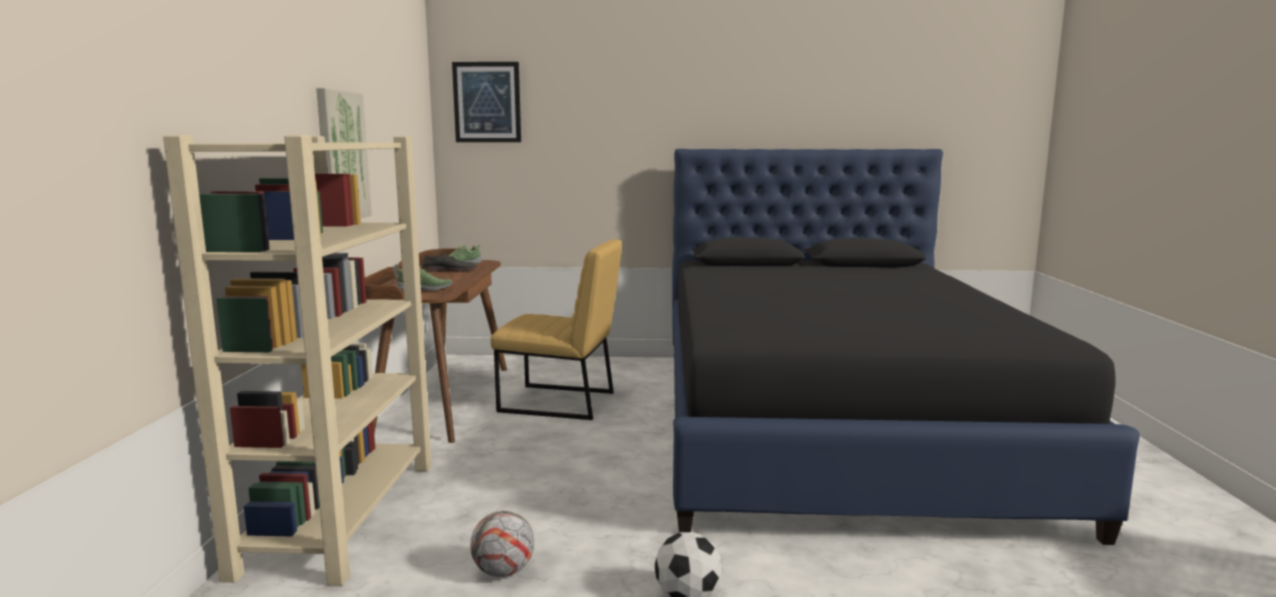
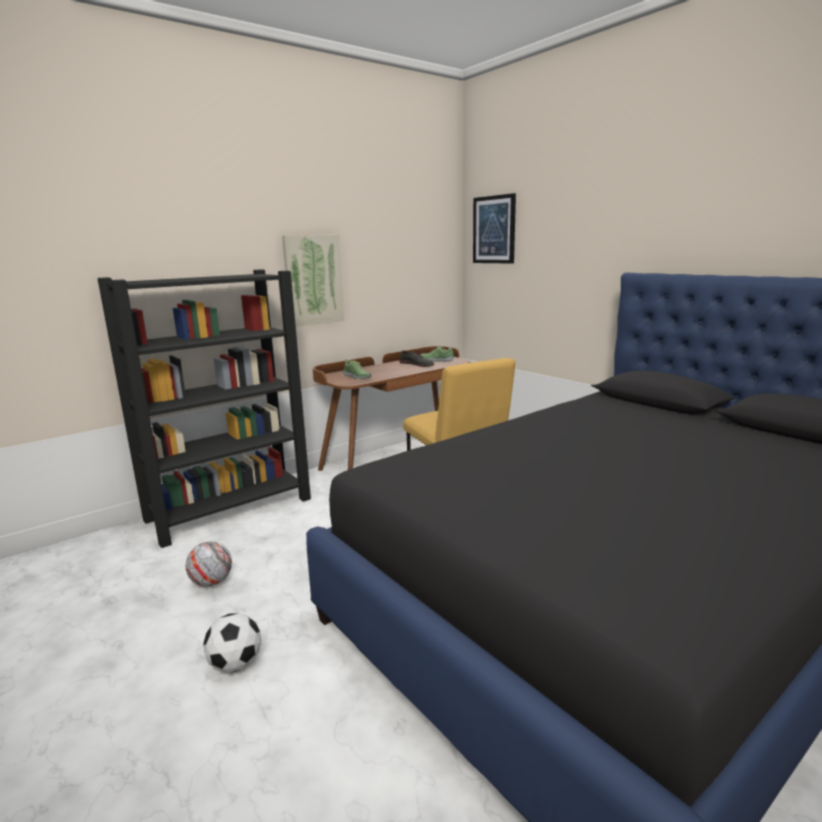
camera: 50 degrees right, 5 degrees up
(341, 515) = (230, 509): beige bookcase -> black bookcase

